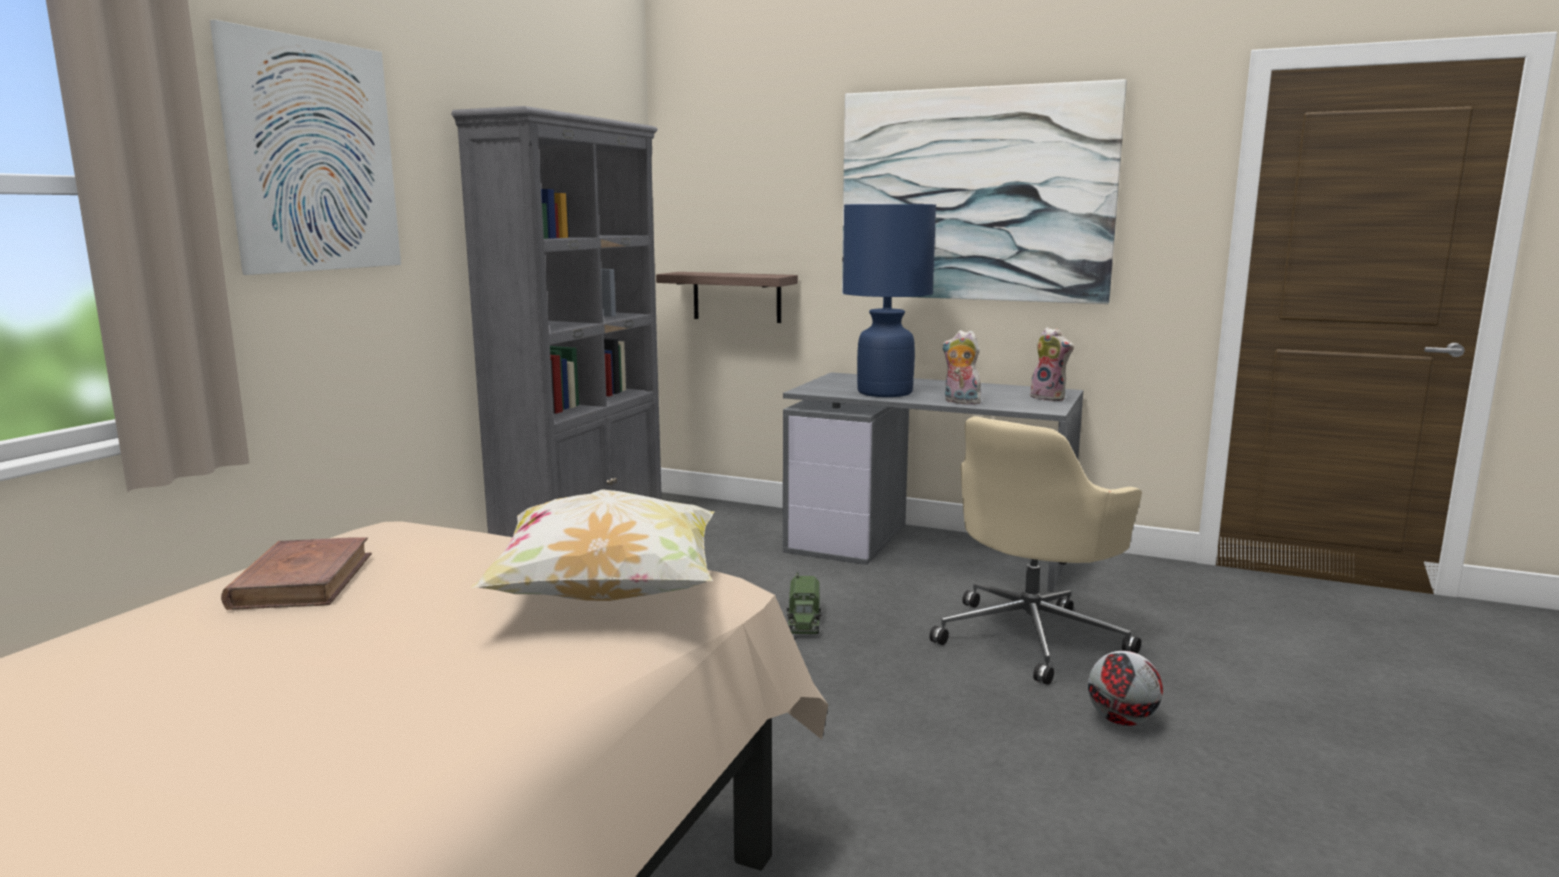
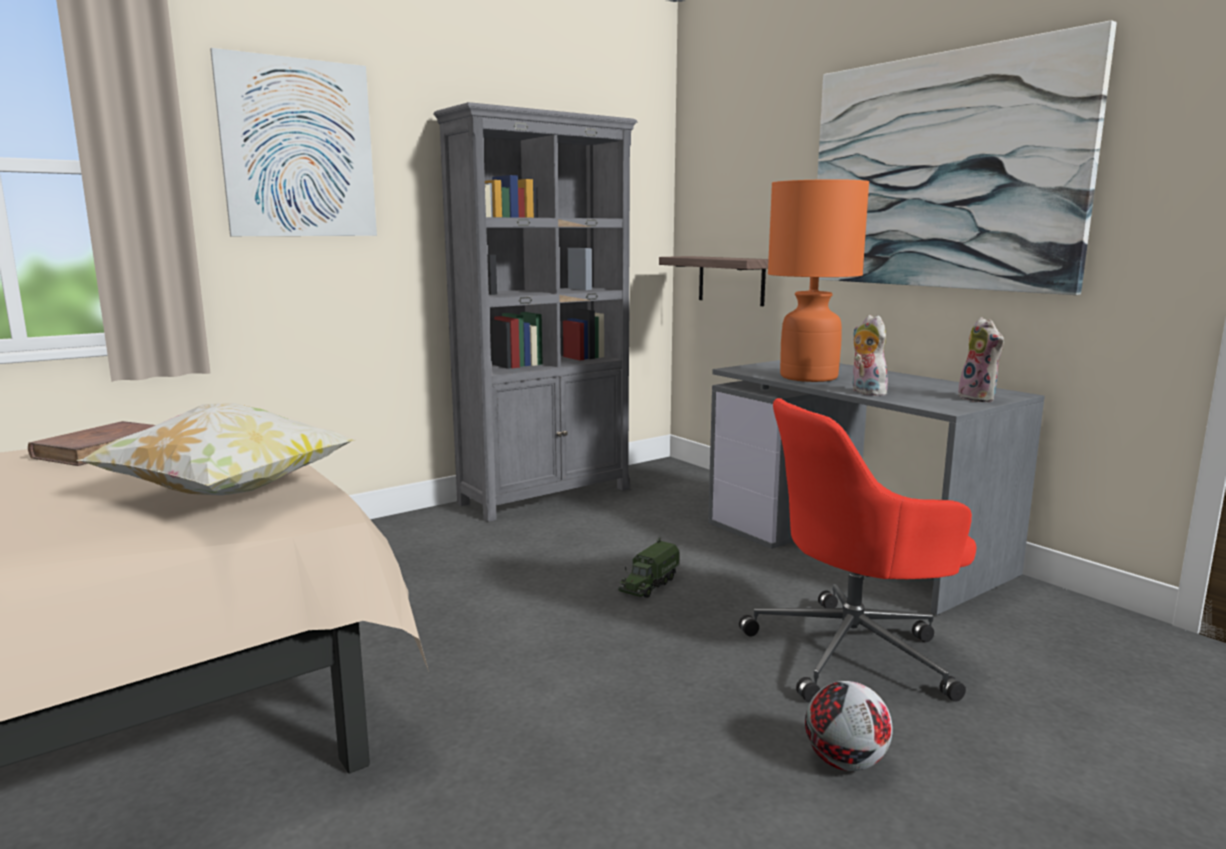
camera: 30 degrees right, 0 degrees up
(884, 392) = (808, 377): blue table lamp -> orange table lamp
(1031, 637) = (853, 652): beige office chair -> red office chair

